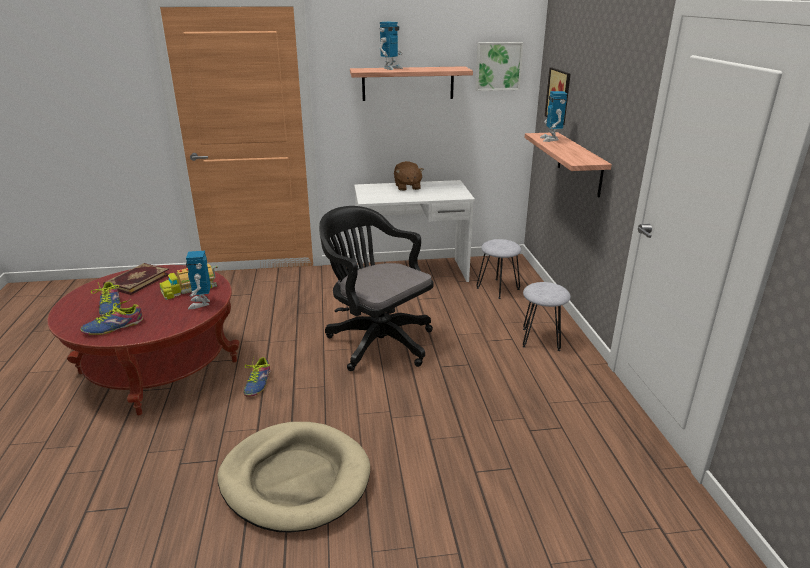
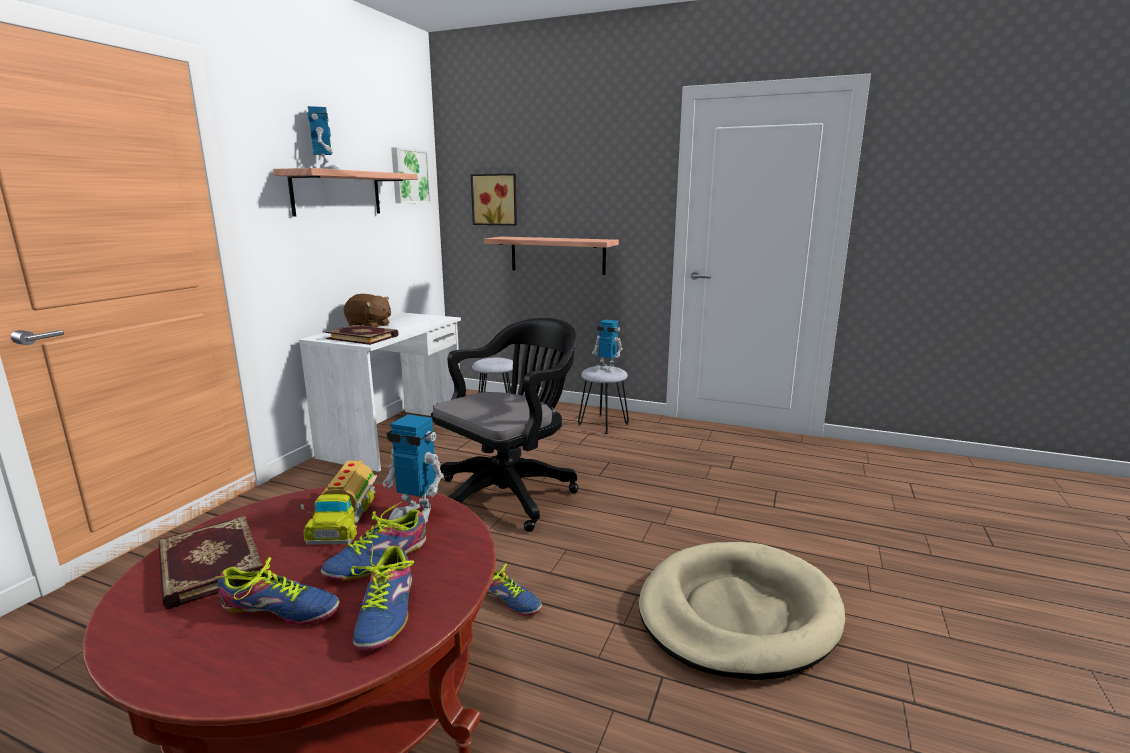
camera: 60 degrees left, 10 degrees down
(154, 311) = (378, 559): none -> shoe
(376, 341) = (510, 493): black office chair -> black office chair turned 150 degrees clockwise
(378, 194) = (363, 337): none -> book
(551, 139) = (521, 238): toy robot -> toy robot (606, 369)

